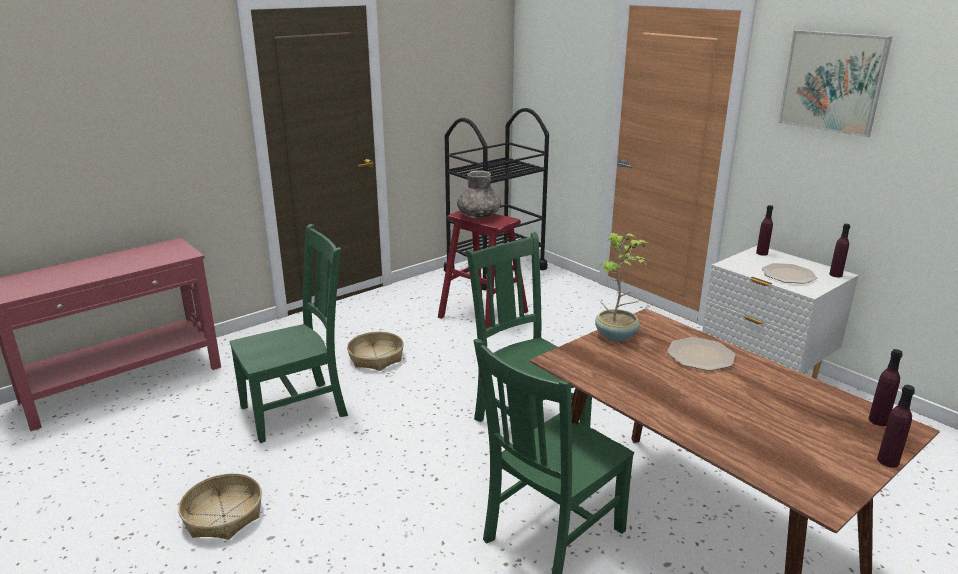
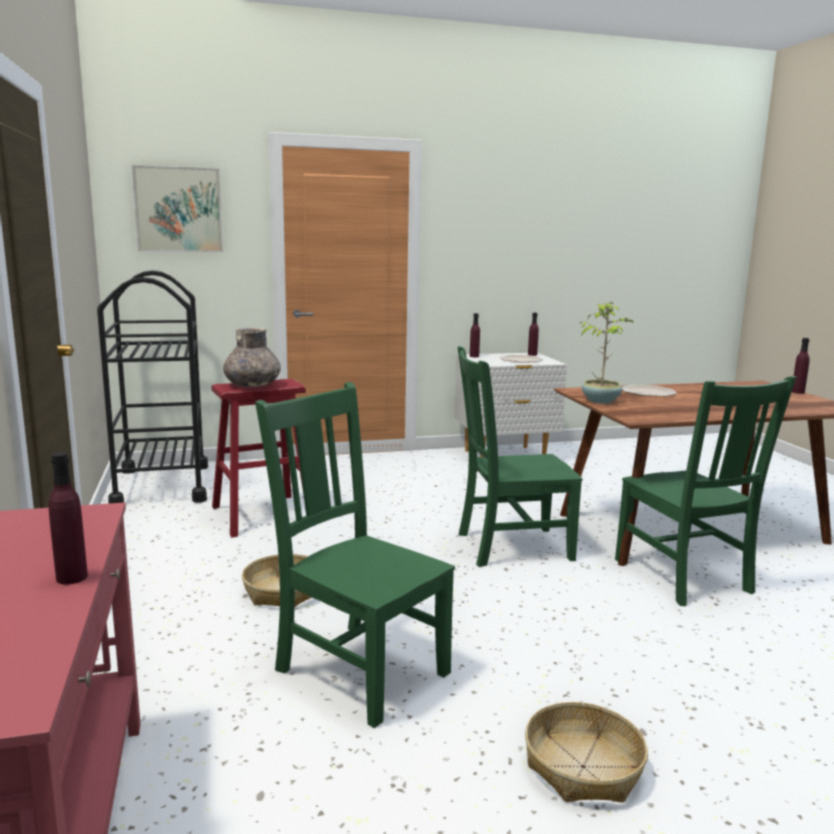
camera: 65 degrees left, 10 degrees down
(297, 409) = (358, 669): green chair -> green chair turned 45 degrees counterclockwise
(832, 82) = (494, 207): picture -> picture (178, 210)
(878, 421) = (751, 385): purple bottle -> purple bottle (72, 577)

